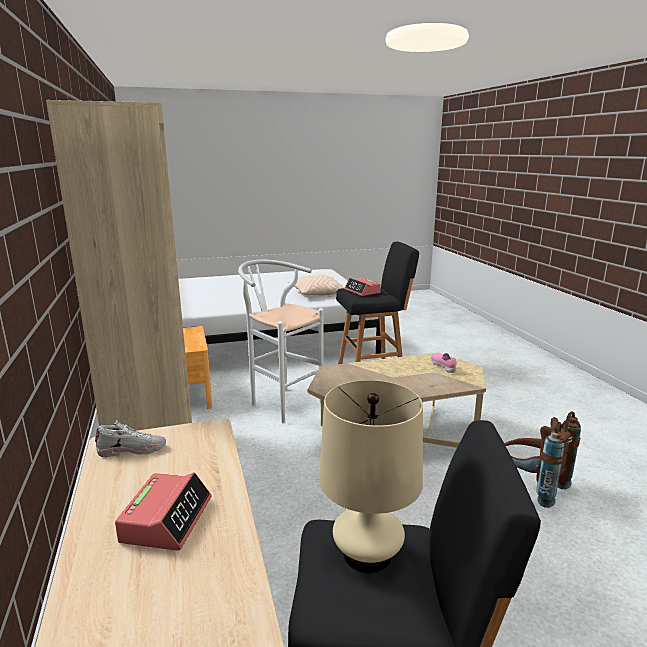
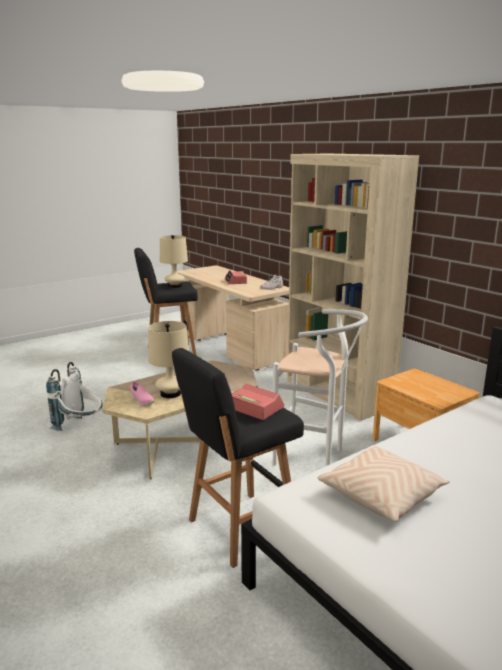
camera: 160 degrees right, 0 degrees up
(413, 370) = (170, 394): none -> beige table lamp
(532, 486) = (80, 427): brown backpack -> white backpack

